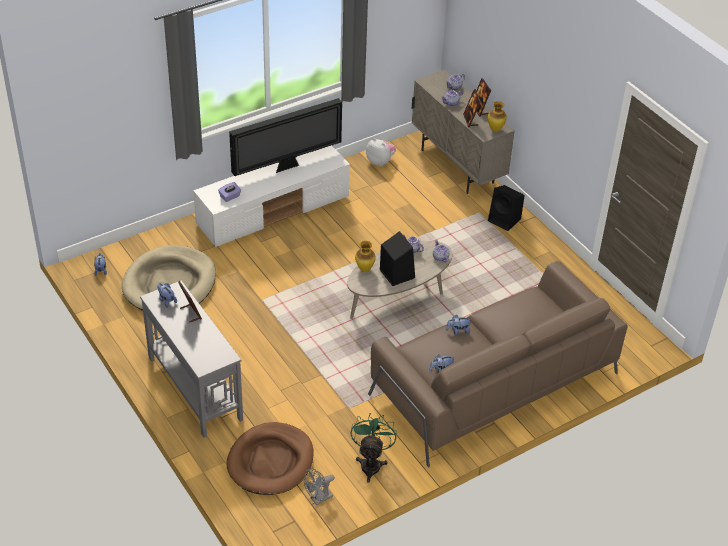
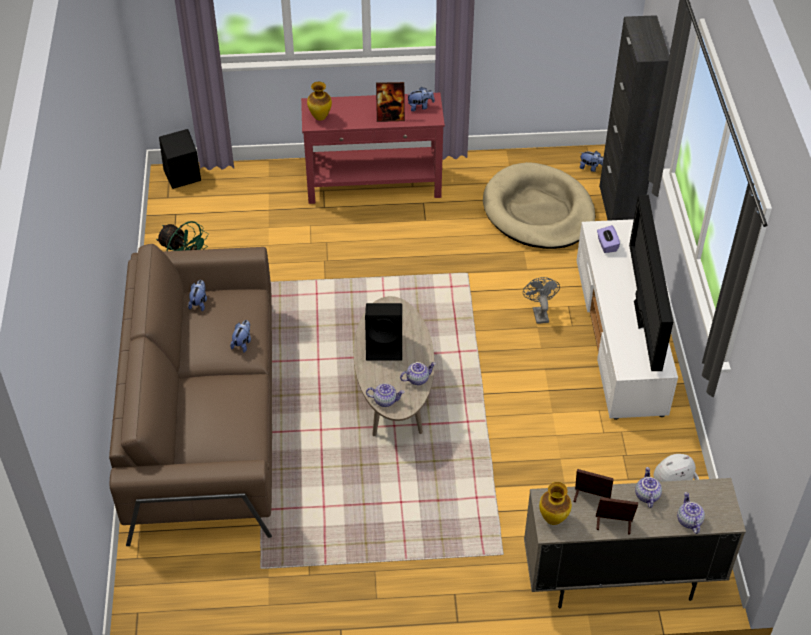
camera: 120 degrees right, 5 degrees up
(140, 244) = (619, 208): none -> black cabinet
(195, 387) = (374, 185): grey console table -> red console table
(270, 461) = (244, 205): brown dog bed -> none
(318, 499) = (176, 220): grey fan -> grey fan (539, 313)
(365, 269) = (411, 321): vase -> vase (319, 117)
(505, 220) = (470, 578): black speaker -> black speaker (181, 176)

